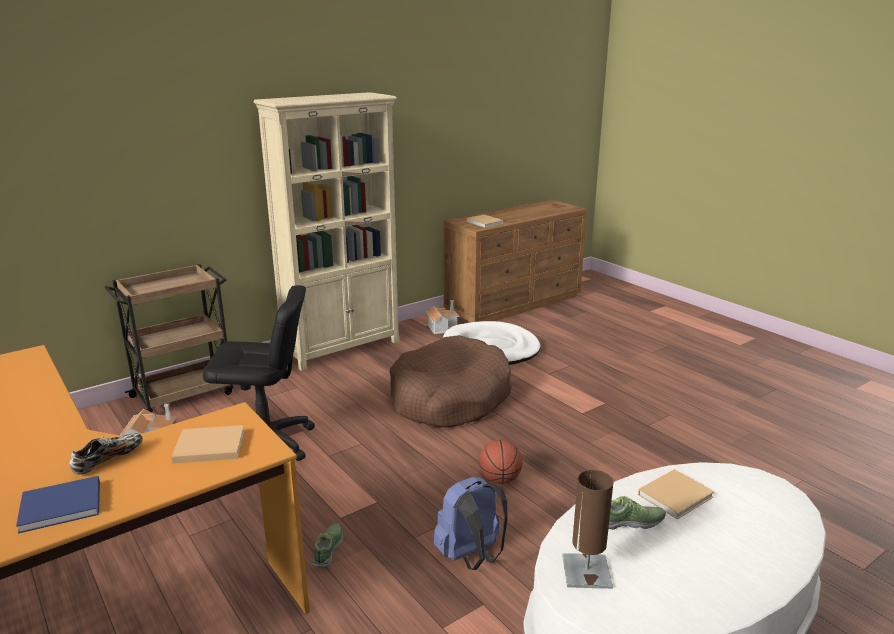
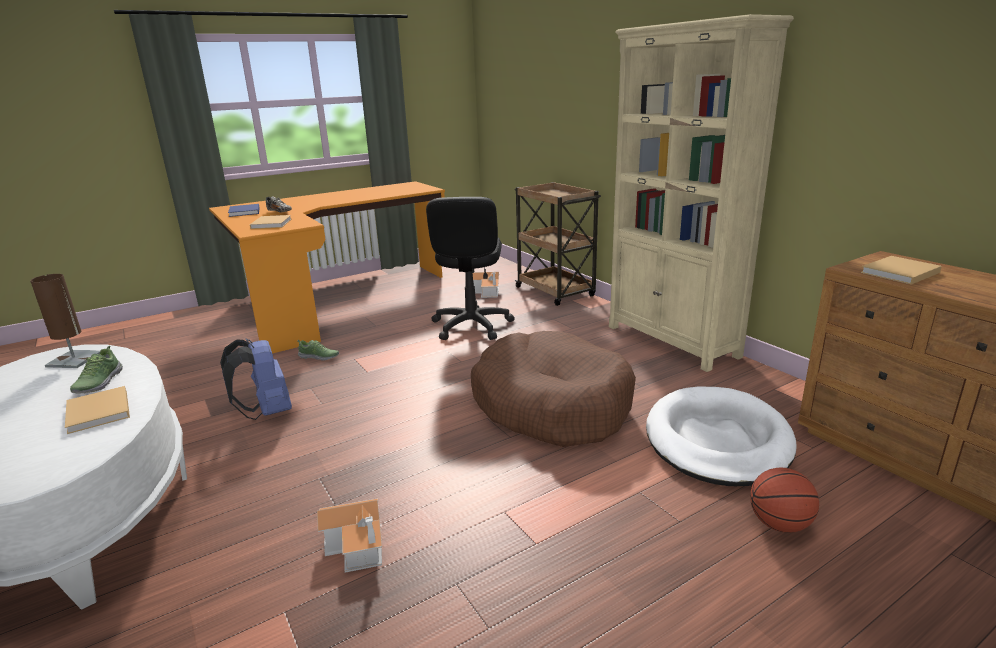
camera: 95 degrees right, 0 degrees up
(442, 326) = (782, 401): toy house -> toy house (358, 545)
(500, 480) = (369, 431): basketball -> basketball (779, 524)

